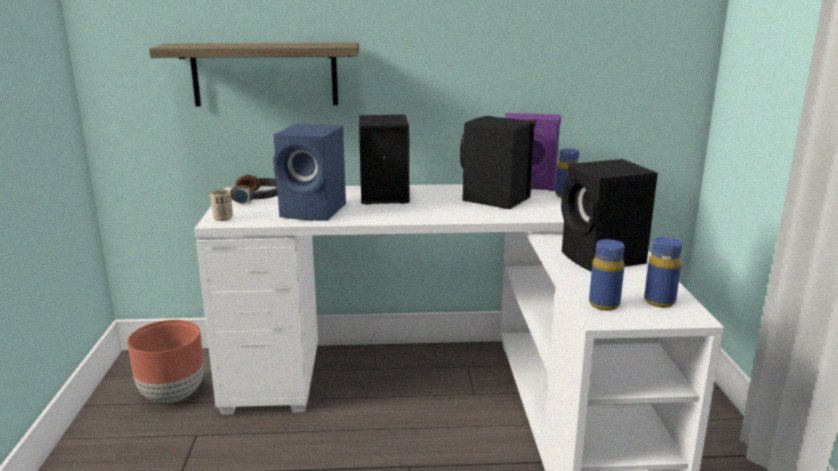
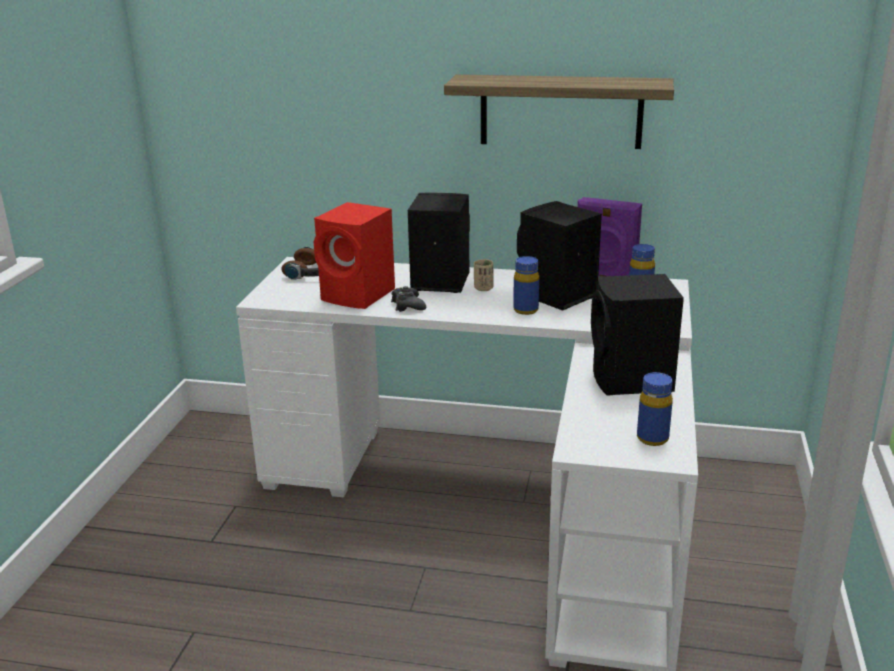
camera: 15 degrees right, 5 degrees up
(172, 395) = (224, 462): brown planter -> none
(223, 218) = (267, 297): beige cup -> beige cup (483, 288)
(265, 74) = (327, 142): shelf -> shelf (560, 111)
(315, 211) = (360, 295): blue speaker -> red speaker
(366, 215) = (408, 305): none -> black game controller
(604, 304) = (591, 435): blue bottle -> blue bottle (525, 310)

